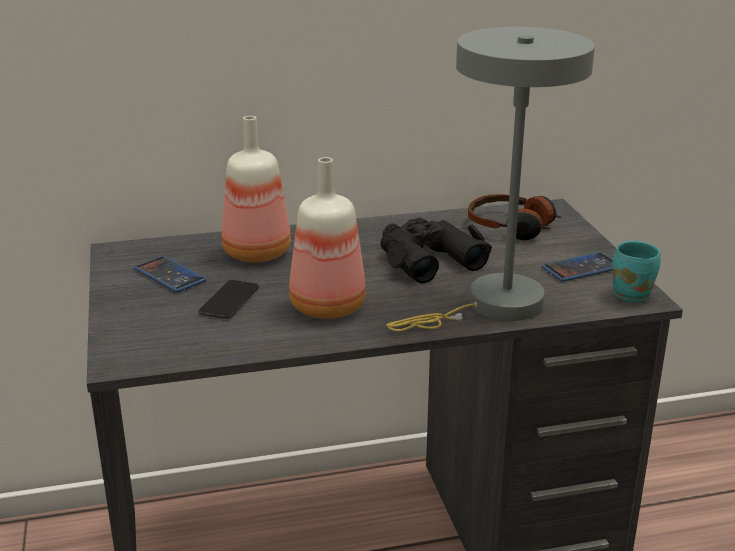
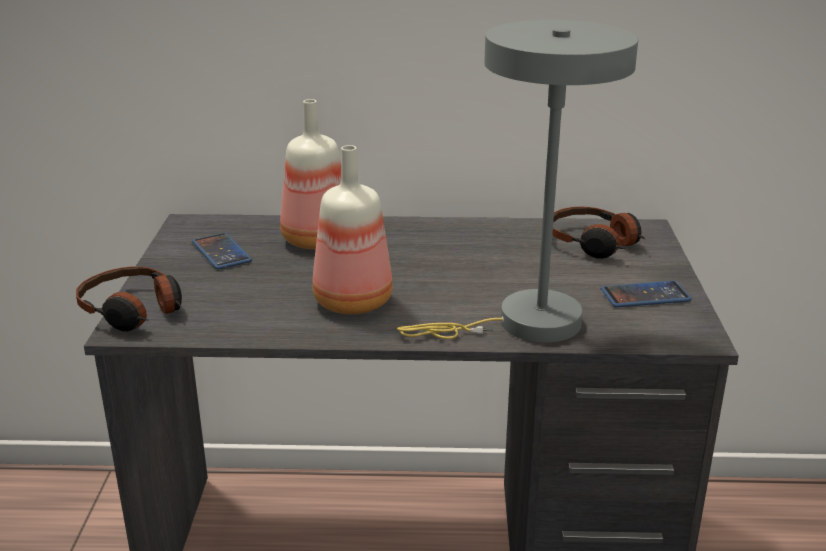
camera: 15 degrees right, 0 degrees up
(116, 343) = (133, 311): none -> headphones
(229, 300) = (262, 283): phone -> none
(427, 259) = (483, 266): black binoculars -> none
(633, 294) = (689, 331): turquoise mug -> none

